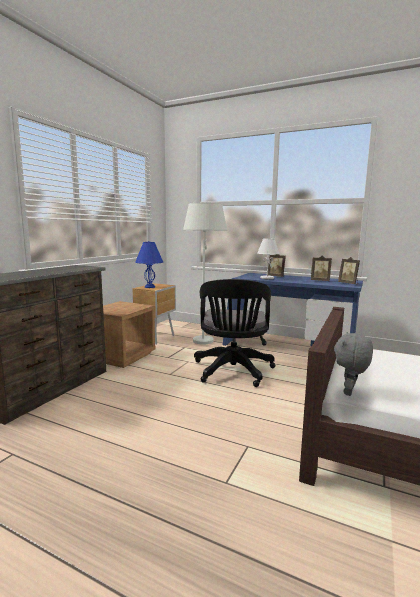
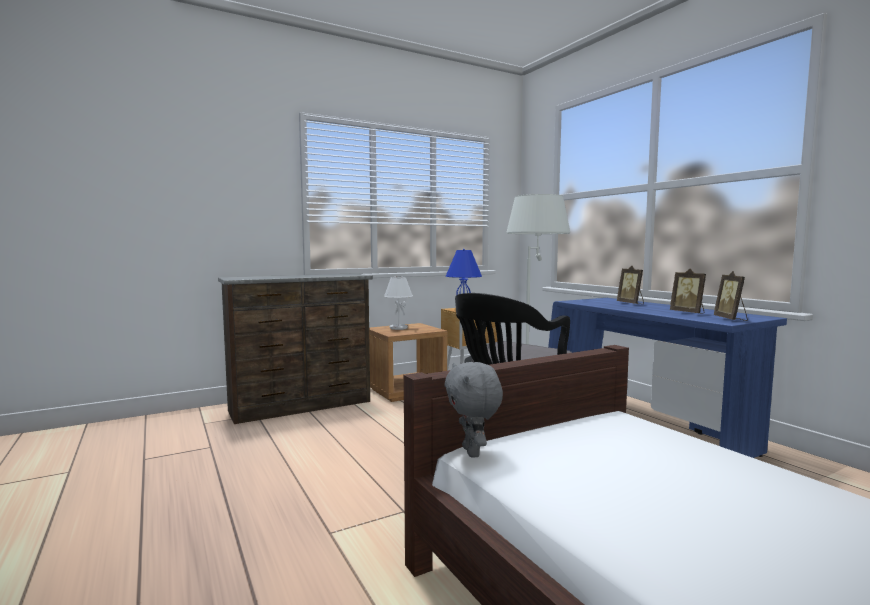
camera: 35 degrees right, 5 degrees down
(266, 278) = (605, 304): white table lamp -> white table lamp (398, 328)
(350, 392) = (473, 452): grey plush toy -> grey plush toy turned 75 degrees counterclockwise

